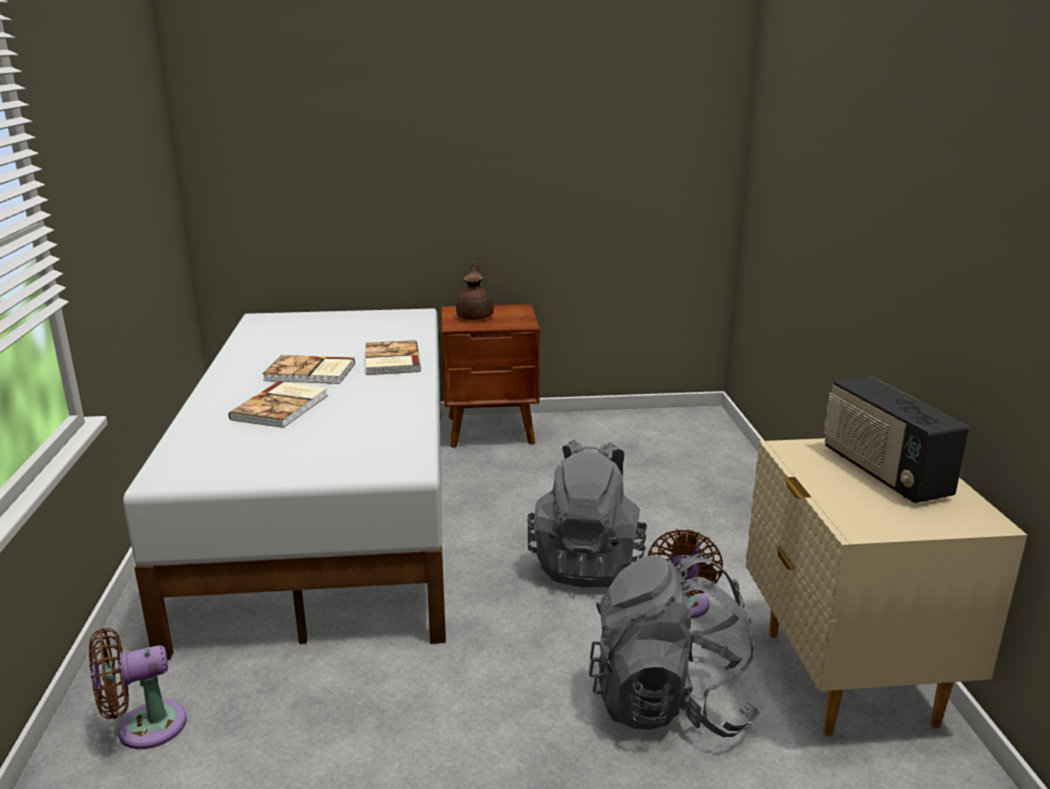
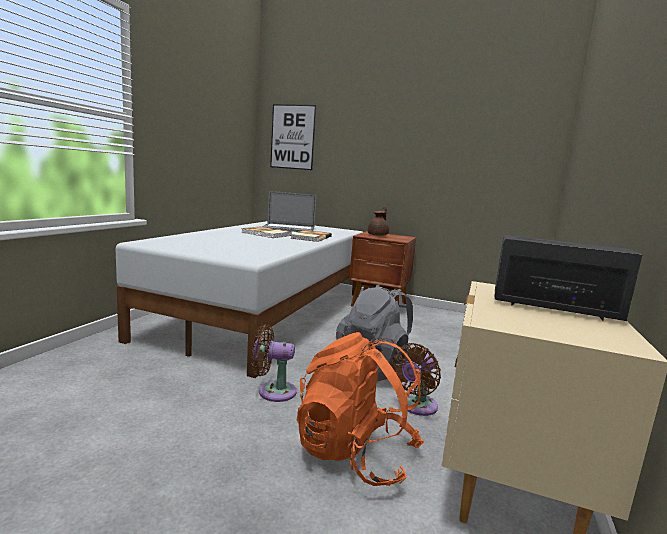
camera: 25 degrees right, 10 degrees down
(144, 727) = (80, 364): brown fan -> brown fan (273, 391)
(261, 144) = (292, 137): none -> picture
(282, 407) = (233, 238): book -> none
(318, 340) = (288, 229): none -> laptop
(669, 703) = (355, 453): grey backpack -> orange backpack
(883, 473) = (554, 308): radio -> radio turned 105 degrees clockwise

